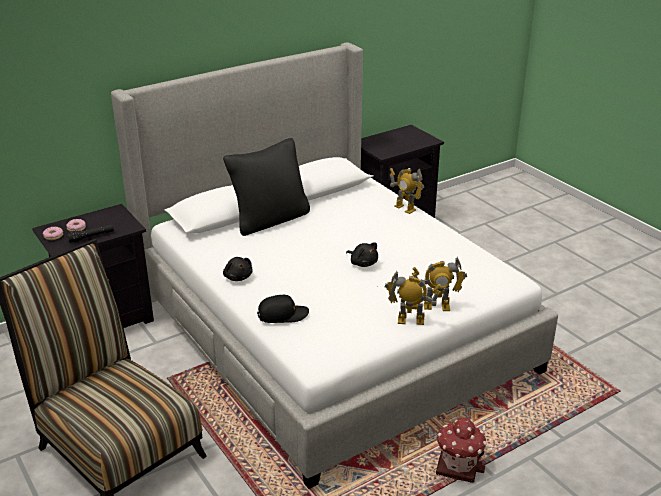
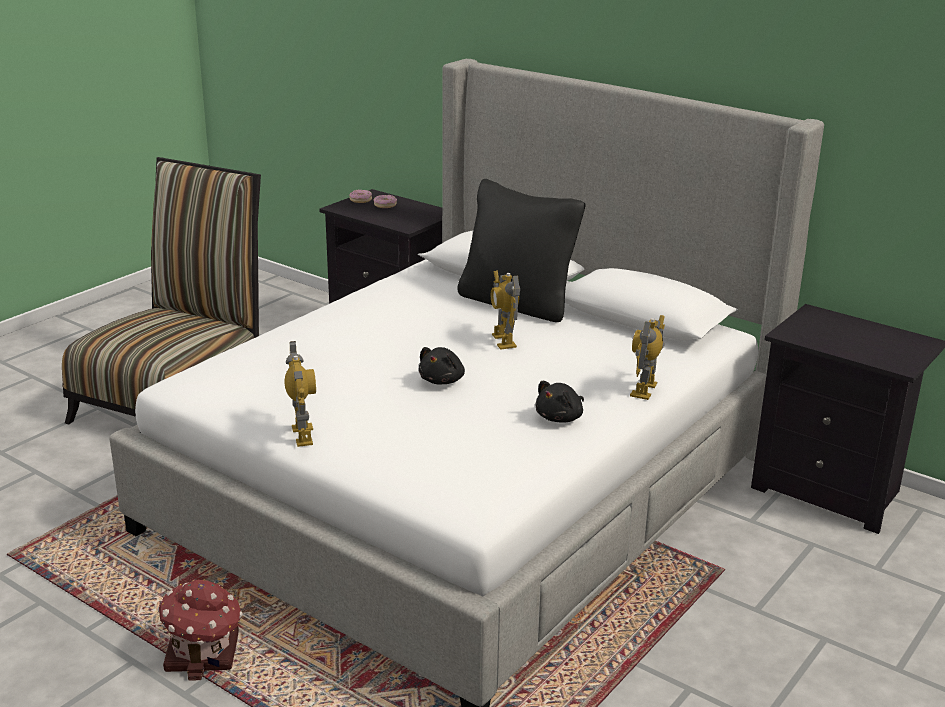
camera: 70 degrees right, 5 degrees down
(91, 237) = (370, 215): black flashlight -> none
(238, 277) = (355, 310): black plush toy -> black plush toy (560, 418)
(283, 315) = (275, 347): black cap -> none
(436, 307) = (351, 451): toy robot -> toy robot (503, 341)

